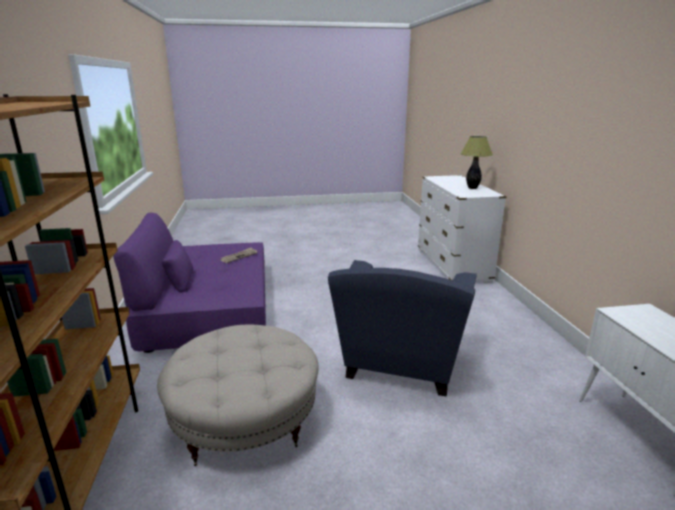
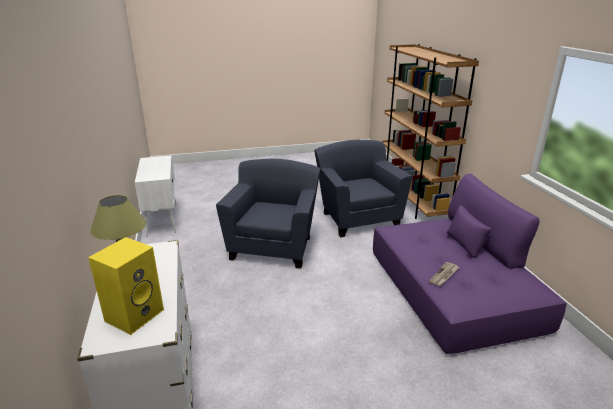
camera: 175 degrees right, 5 degrees up
(244, 420) = (357, 218): beige ottoman -> blue armchair
(450, 180) = (135, 314): none -> yellow speaker

